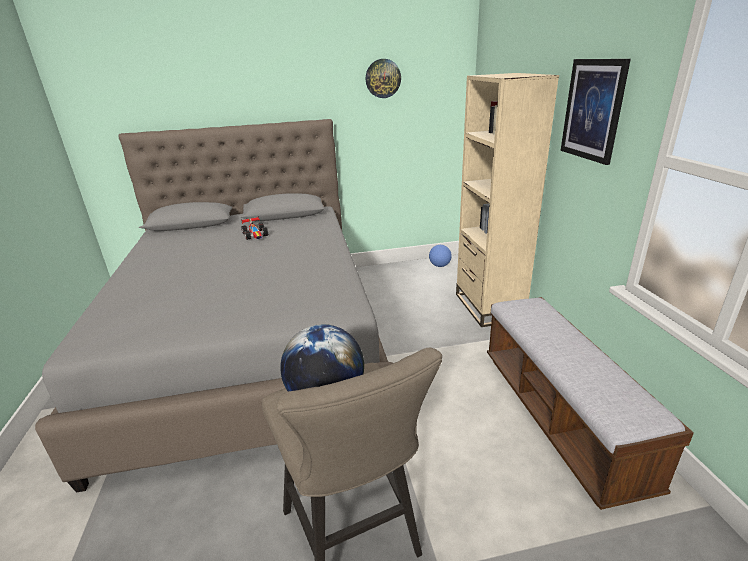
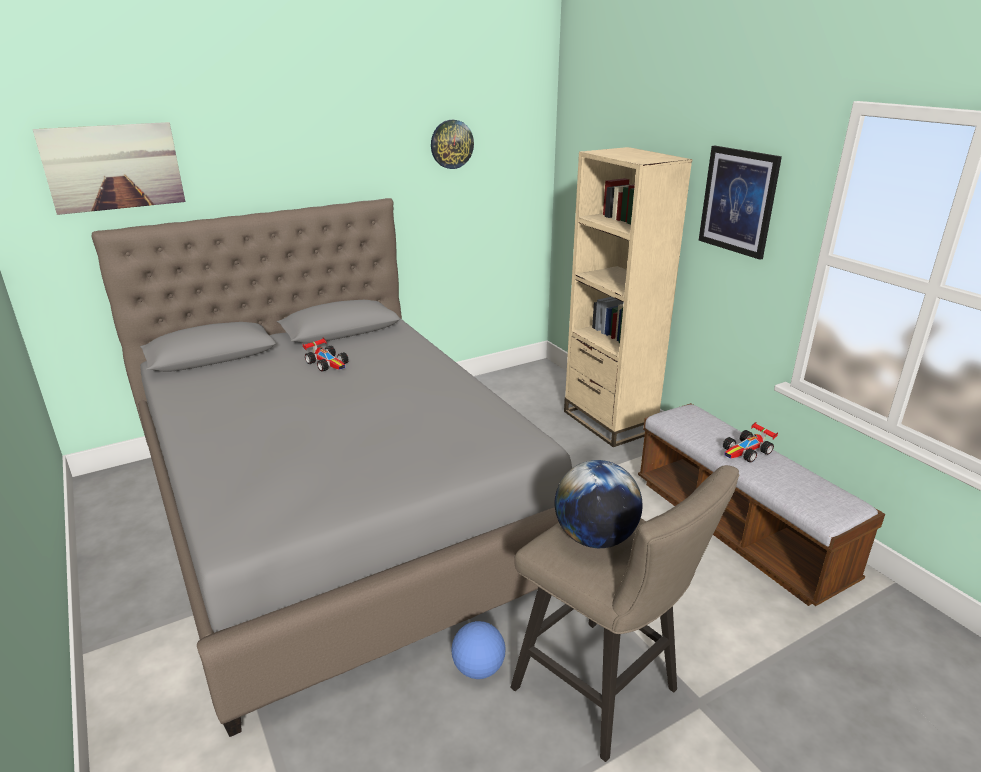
camera: 20 degrees left, 0 degrees up
(133, 90) = (113, 167): none -> picture
(440, 266) = (525, 377): football -> football (478, 668)
(568, 345) = (747, 451): none -> toy car

